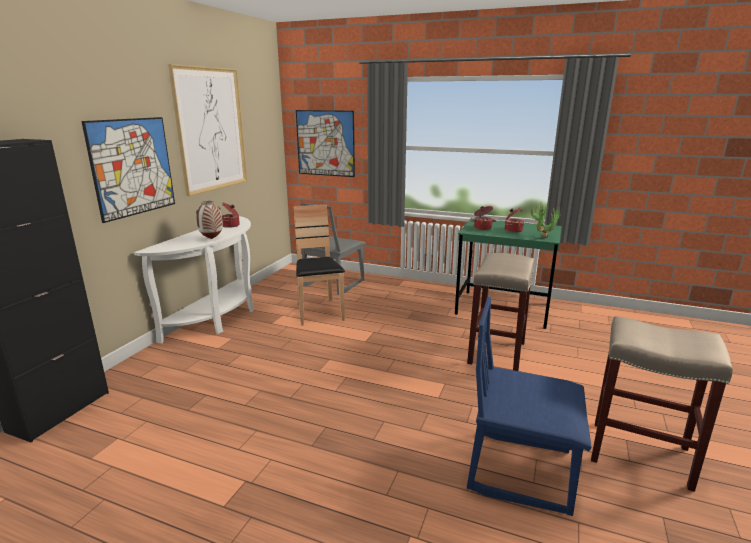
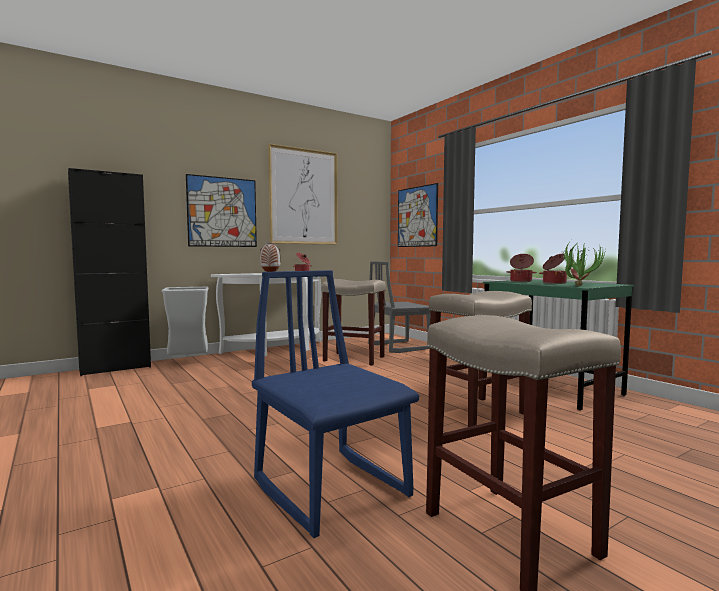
camera: 35 degrees right, 15 degrees down
(148, 370) = (189, 363): none -> grey trash can
(318, 312) = (355, 359): brown chair -> beige stool

